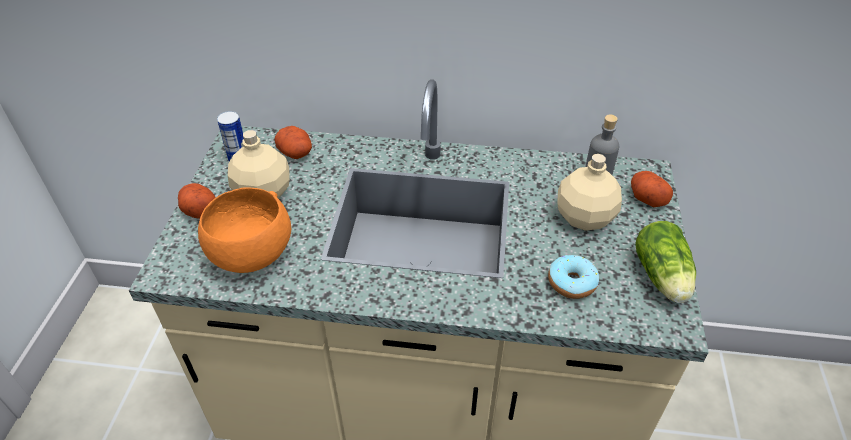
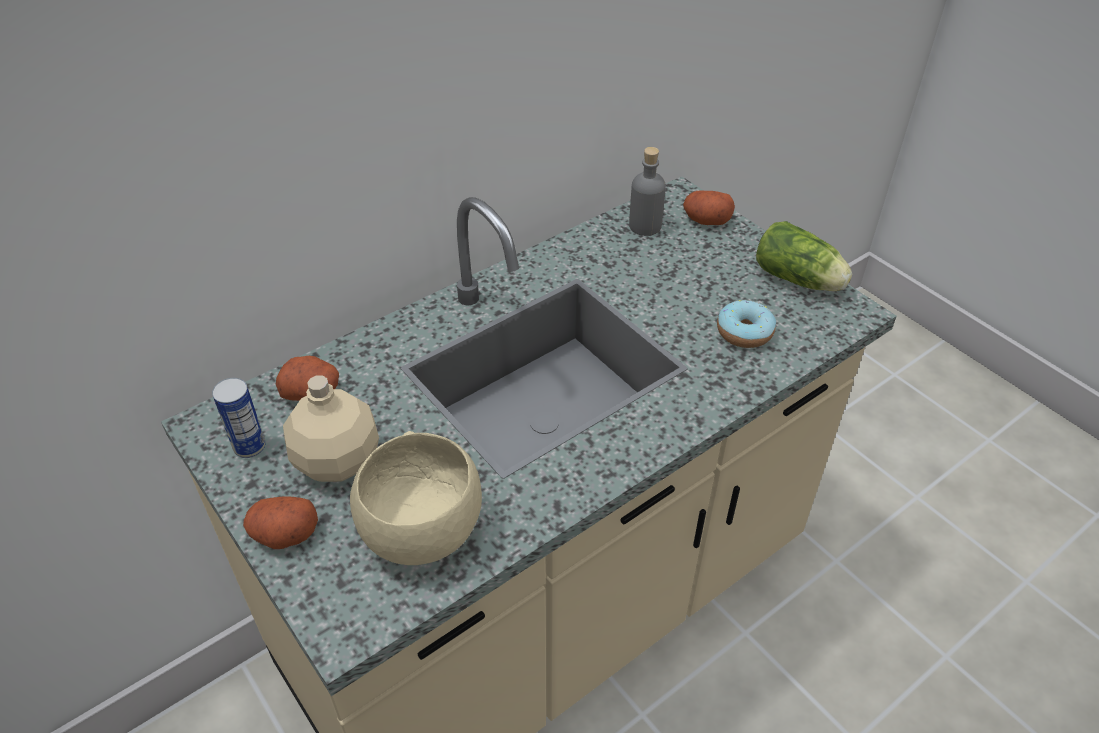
camera: 45 degrees left, 0 degrees up
(250, 256) = (422, 533): orange bowl -> beige bowl
(585, 218) = (682, 269): beige bottle -> none

